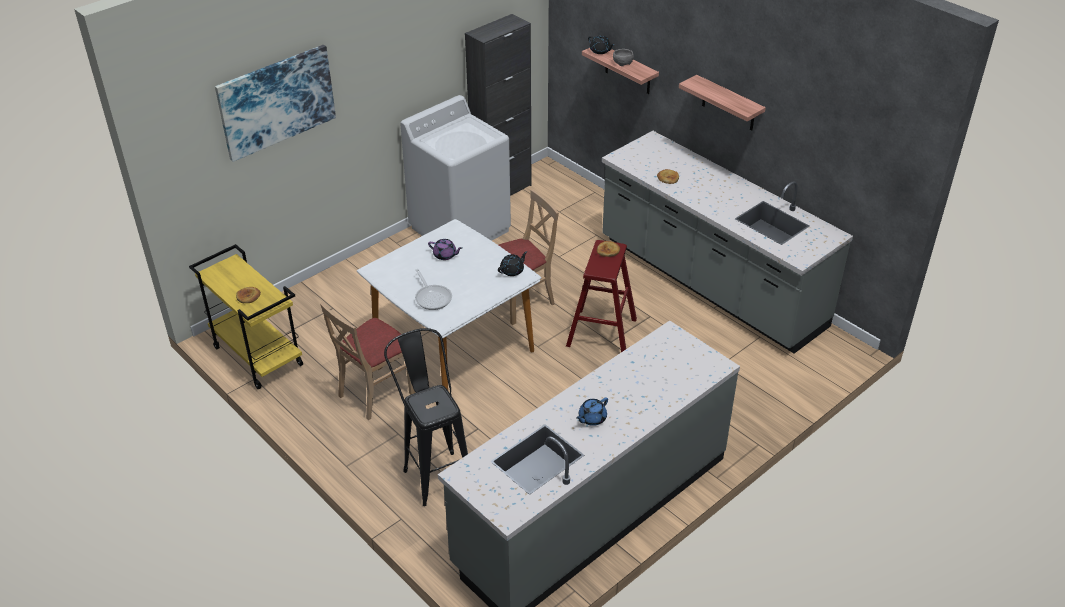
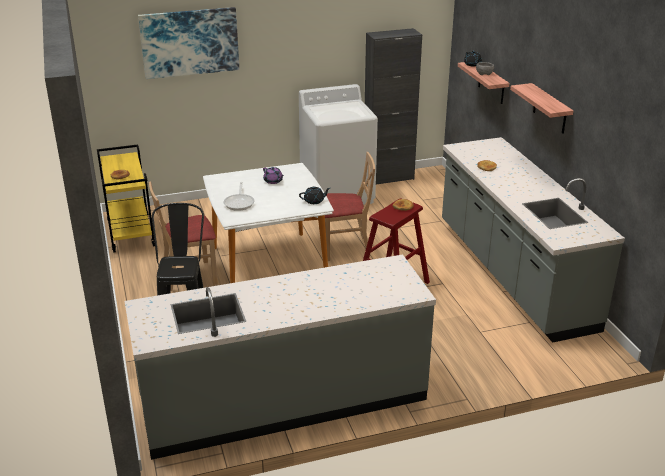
camera: 25 degrees right, 10 degrees down
(591, 418) = (275, 299): blue teapot -> none

